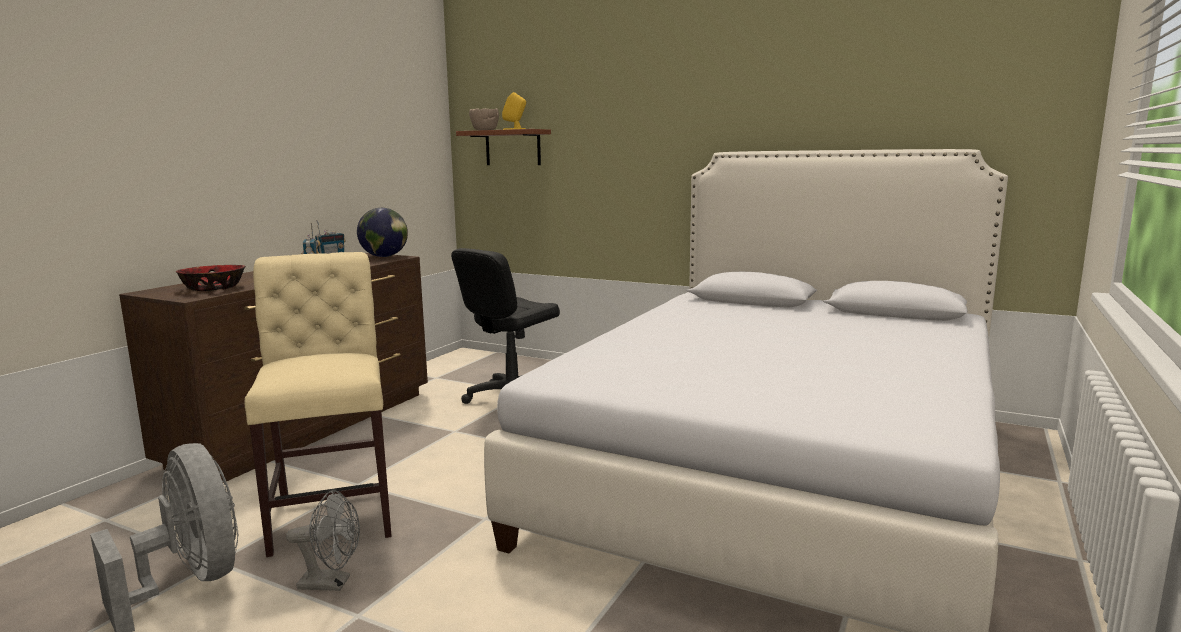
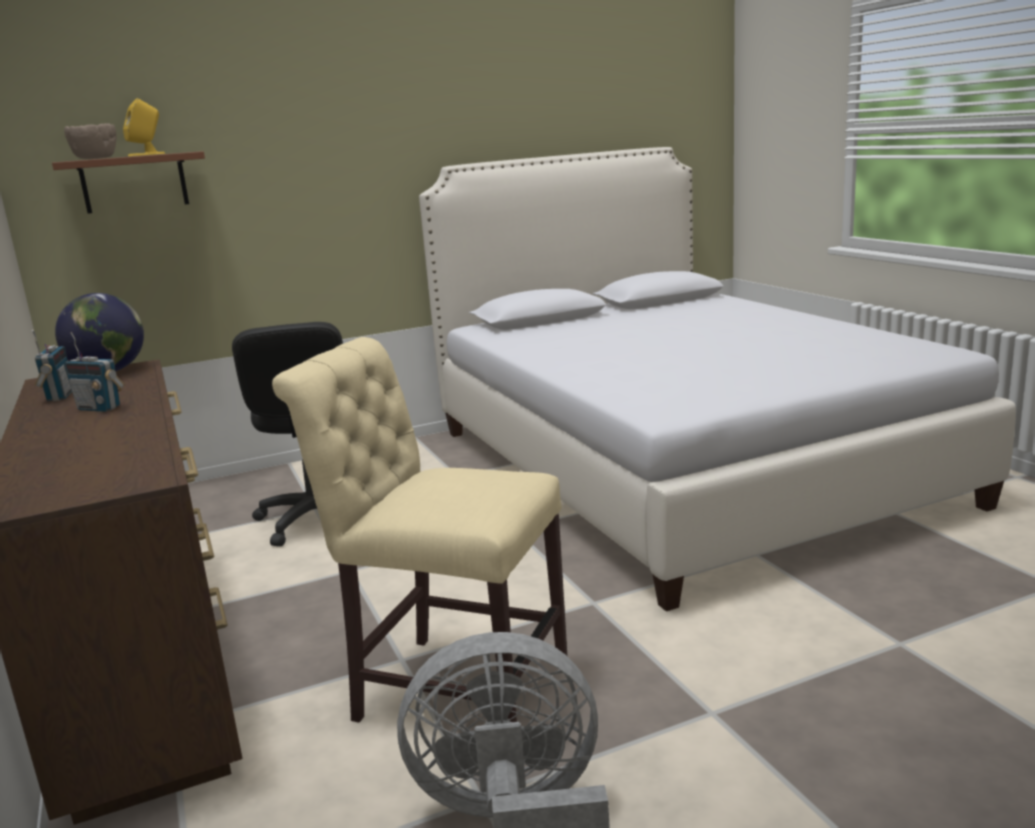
camera: 50 degrees left, 5 degrees up
(213, 288) = (104, 464): bowl -> none
(332, 583) = (630, 718): grey fan -> none

